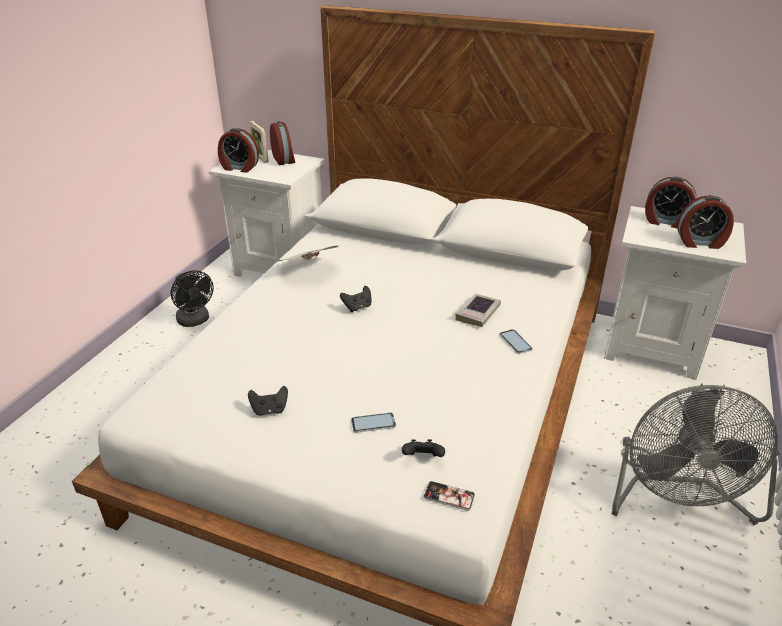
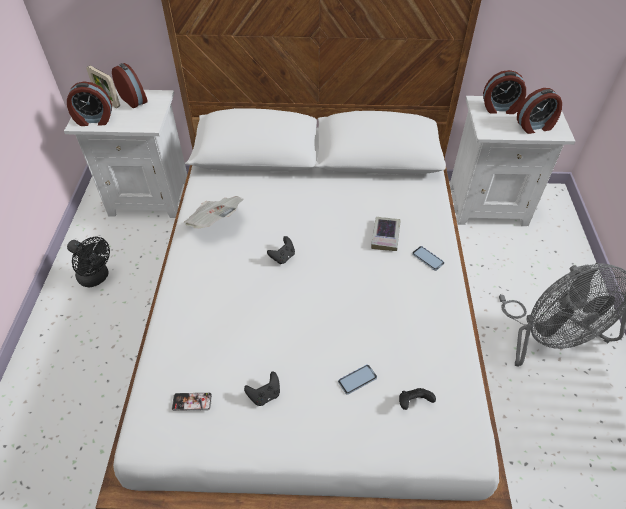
camera: 20 degrees left, 15 degrees up
(449, 496) = (450, 433): phone -> phone (192, 402)

